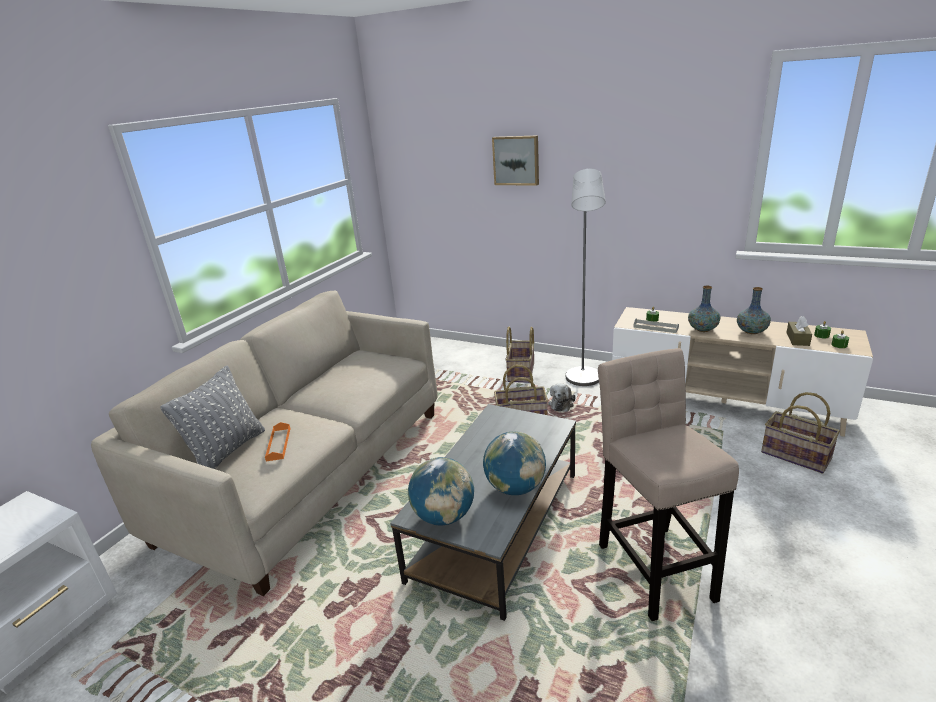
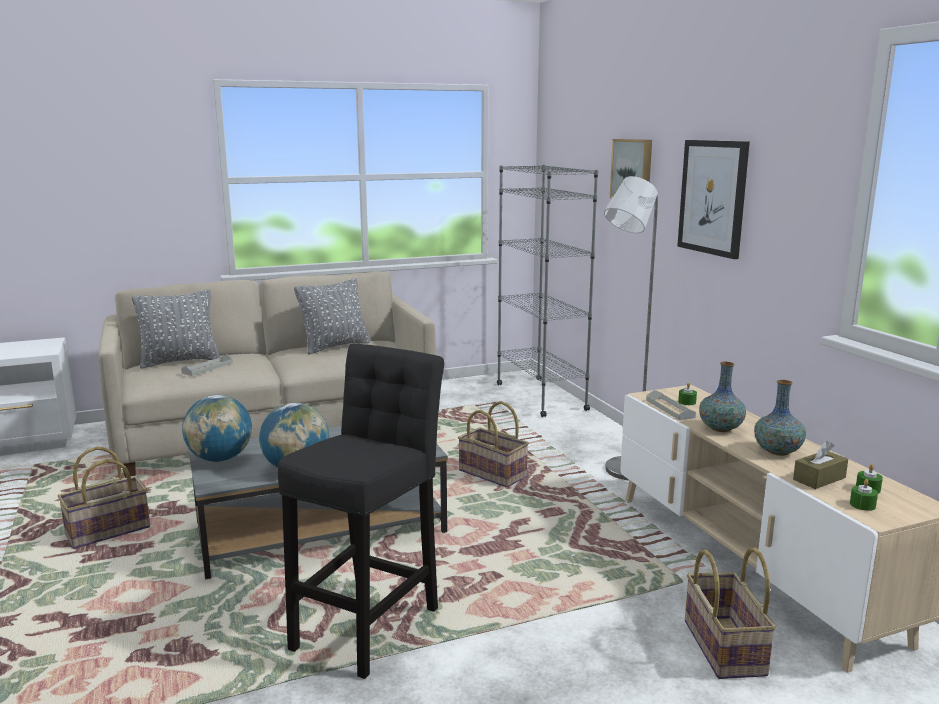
camera: 40 degrees right, 10 degrees down
(278, 444) = (207, 368): orange tray -> grey tray
(338, 373) = (335, 346): none -> grey pillow
(444, 350) = (540, 396): none -> grey bookcase
(521, 372) = (575, 440): basket -> basket (108, 531)
(561, 404) = (557, 479): plush toy -> none
(614, 174) = (713, 197): none -> picture
(653, 565) = (370, 623): beige stool -> black stool

